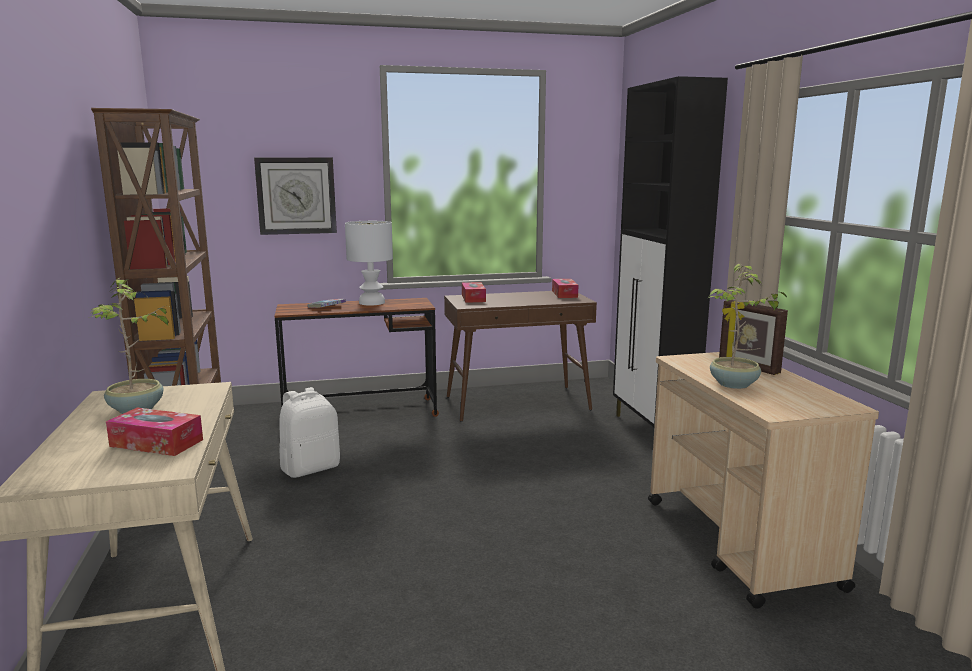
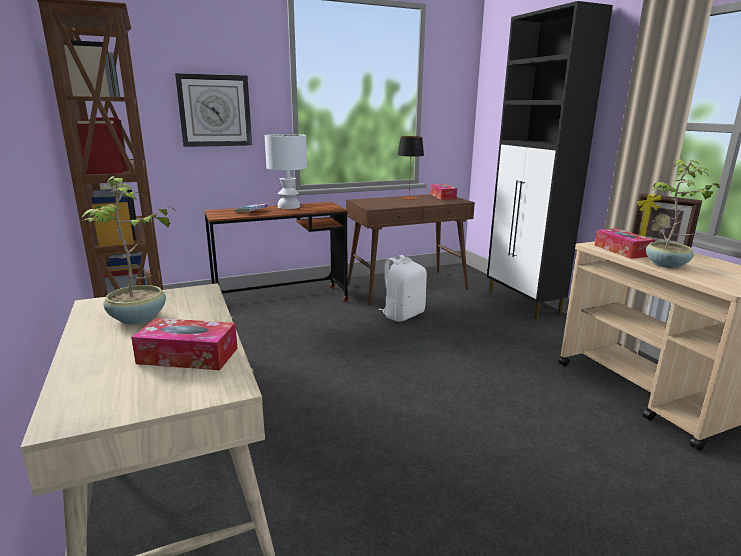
camera: 10 degrees left, 5 degrees up
(311, 468) = (261, 355): white backpack -> white backpack (403, 315)
(473, 298) = (373, 201): tissue box -> tissue box (622, 250)
(521, 295) = (409, 198): none -> table lamp

